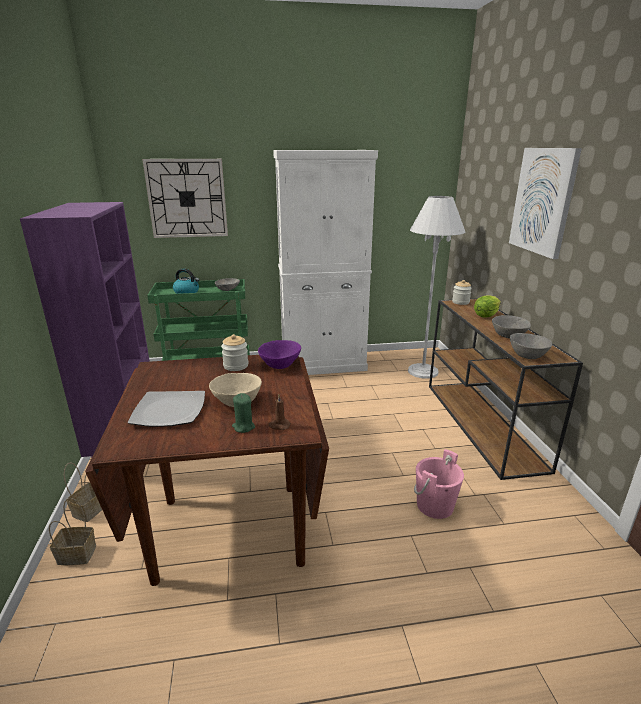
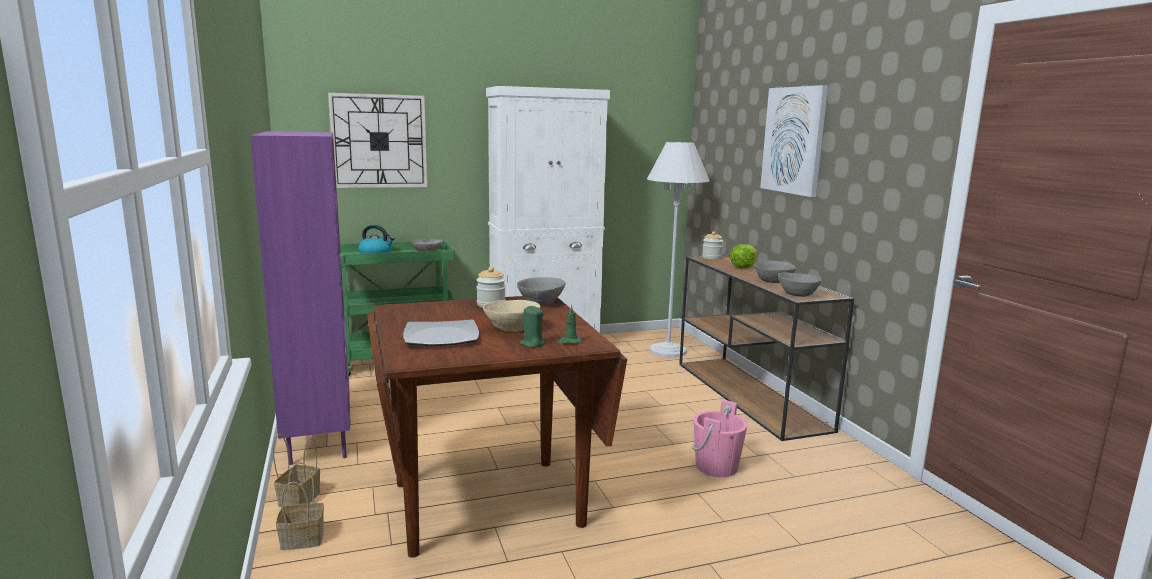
camera: 10 degrees left, 10 degrees down
(279, 365) = (540, 303): purple bowl -> grey bowl
(279, 425) = (569, 342): brown candle -> green candle

